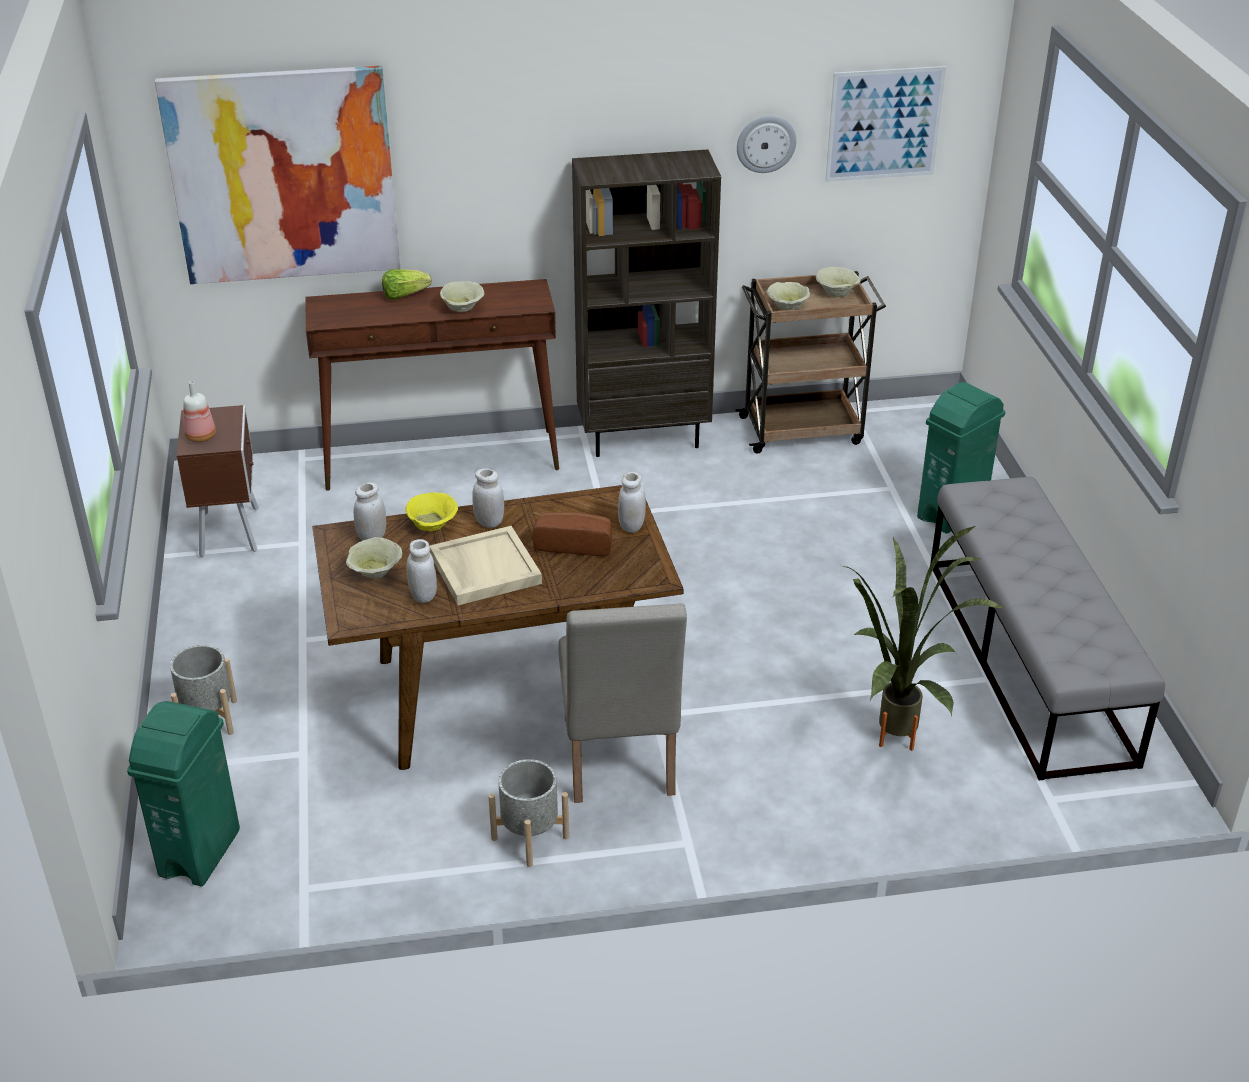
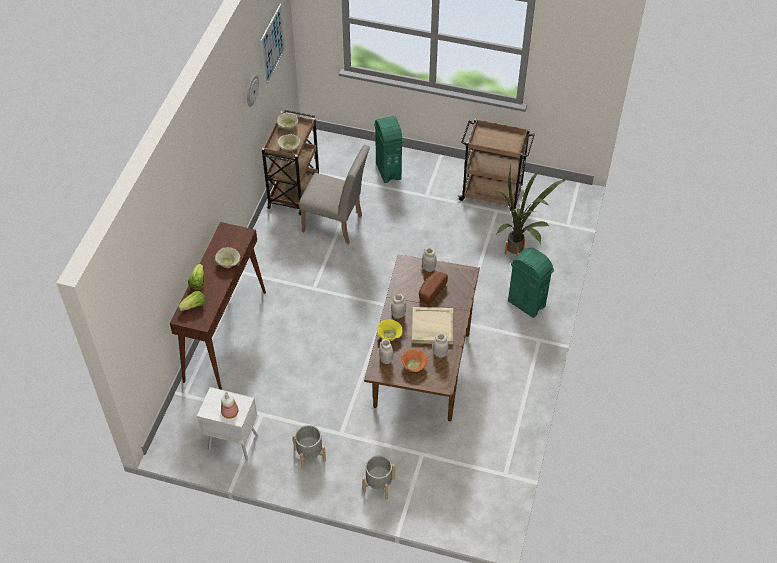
camera: 65 degrees left, 15 degrees up
(201, 852) = (466, 507): green trash can -> green trash can (526, 303)
(231, 531) = (232, 442): brown nightstand -> white nightstand
(283, 176) = (152, 279): picture -> none
(352, 305) = (194, 306): none -> lettuce
(375, 573) = (414, 366): beige bowl -> orange bowl
(530, 838) = (513, 389): grey planter -> grey planter (310, 454)
(618, 764) = (485, 345): beige chair -> beige chair (336, 225)
(644, 438) = (261, 250): brown bookcase -> none
(1028, 660) = (492, 193): grey bench -> brown cart

